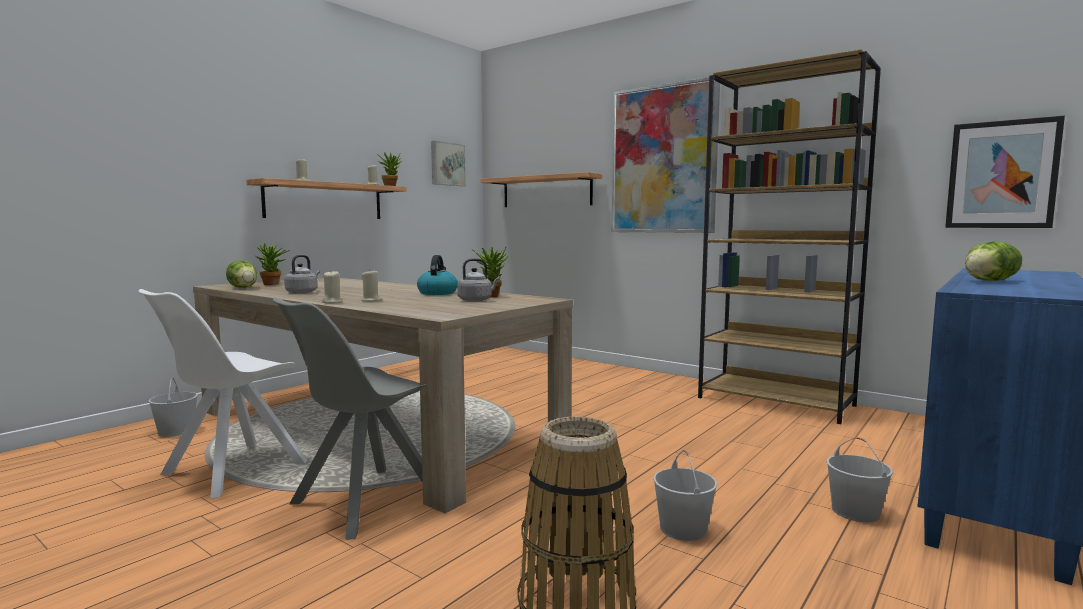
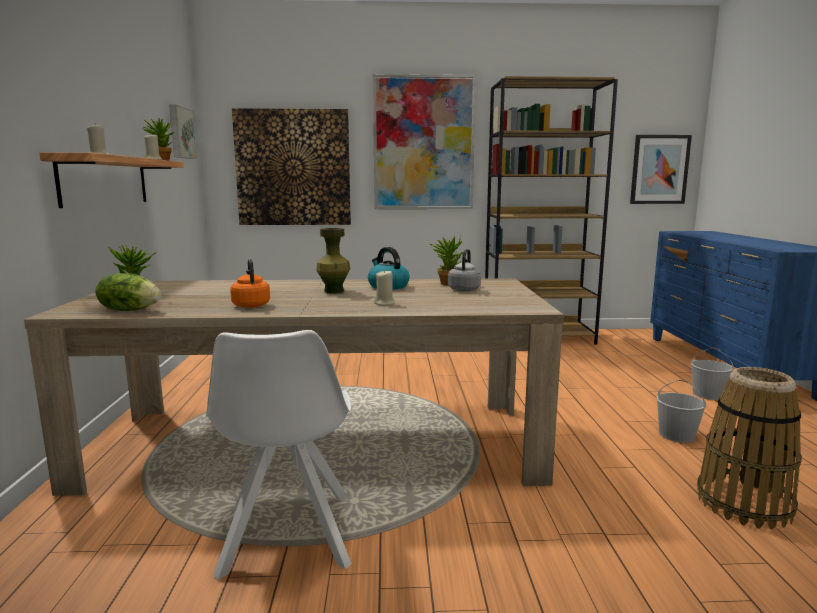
camera: 40 degrees left, 5 degrees up
(176, 431) = (81, 530): white bucket -> none
(303, 292) = (251, 305): grey kettle -> orange kettle
(332, 302) = (362, 311): beige candle -> none
(364, 503) = (482, 505): grey chair -> none
(387, 291) = (334, 291): none -> green vase
(546, 191) = (293, 168): shelf -> picture
(990, 281) = (741, 241): lettuce -> none

